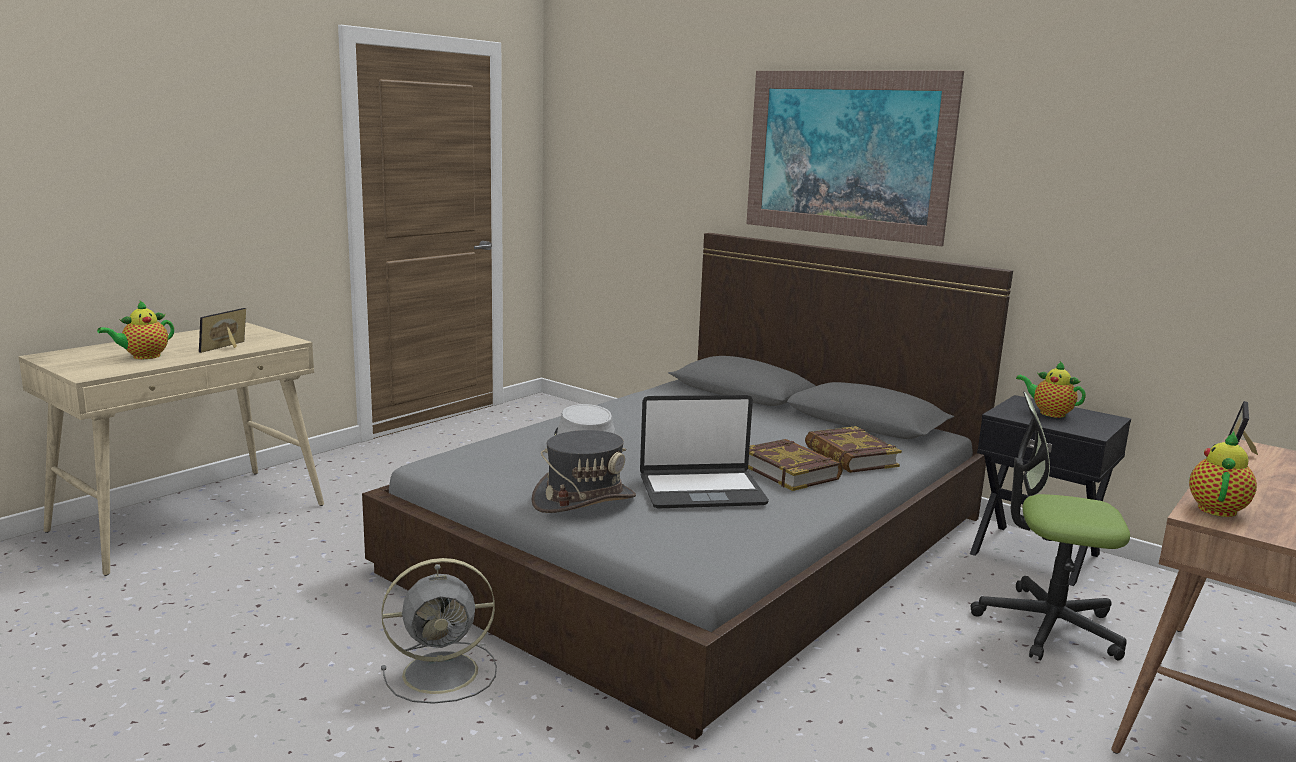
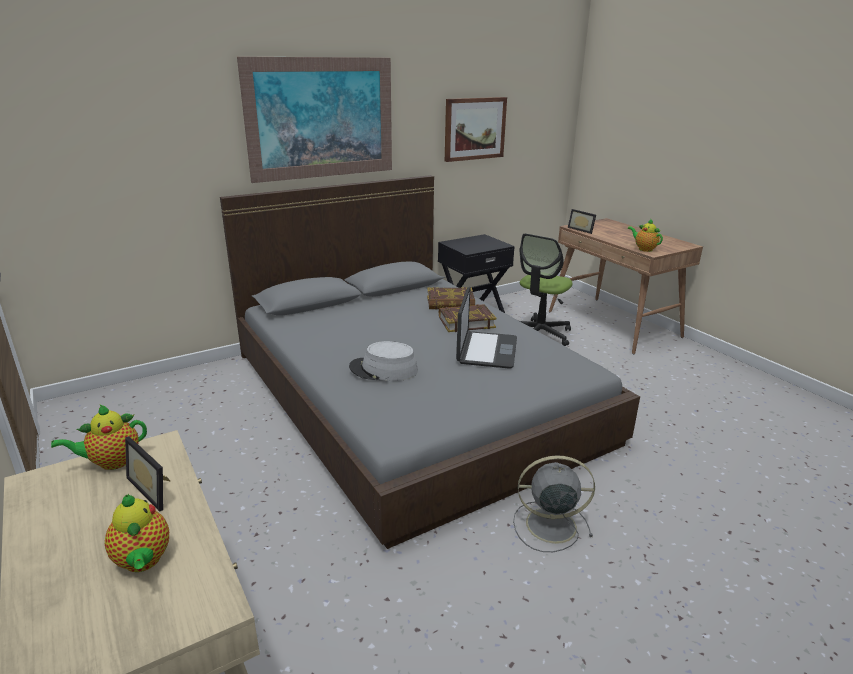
camera: 70 degrees left, 10 degrees up
(444, 672) = (548, 525): grey fan -> grey fan turned 90 degrees counterclockwise
(584, 500) = (489, 388): grey hat -> none
(1049, 413) = (471, 244): teapot -> teapot (112, 462)
(1133, 203) = (474, 129): none -> picture

